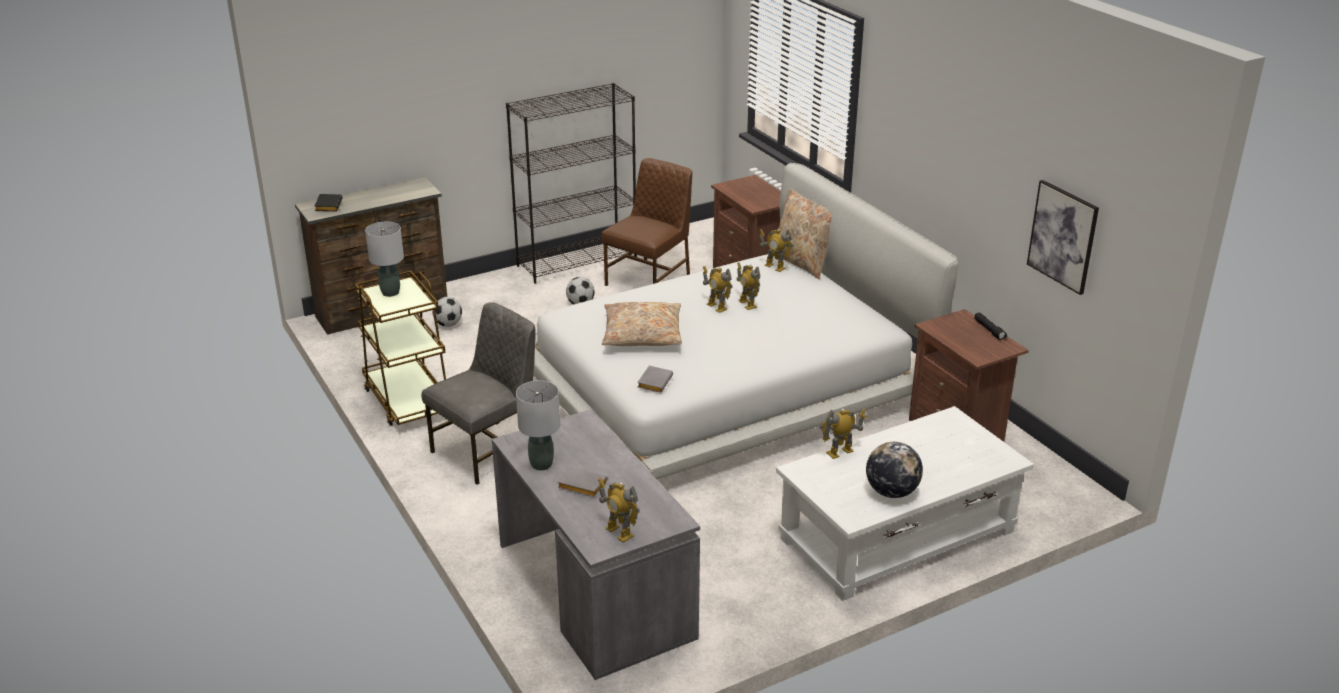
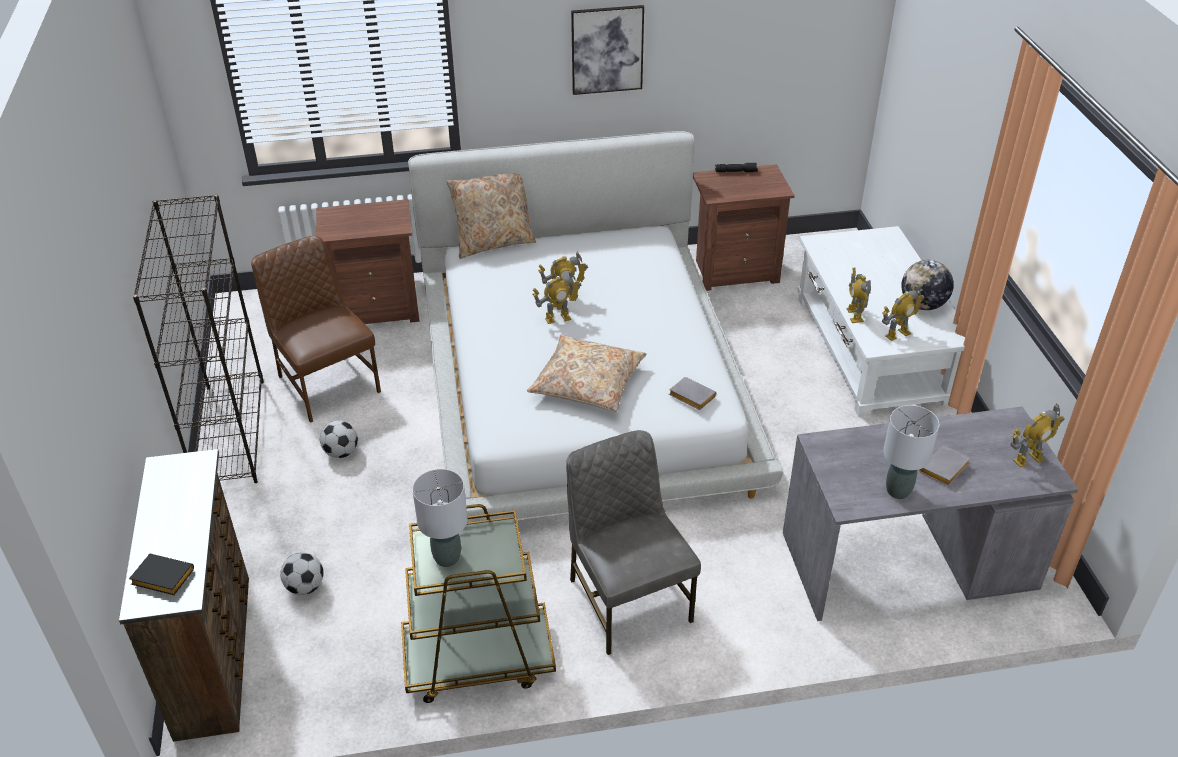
camera: 70 degrees left, 10 degrees up
(774, 267) = (494, 261): toy robot -> toy robot (897, 334)
(1063, 236) = (772, 56): picture -> picture (607, 49)

